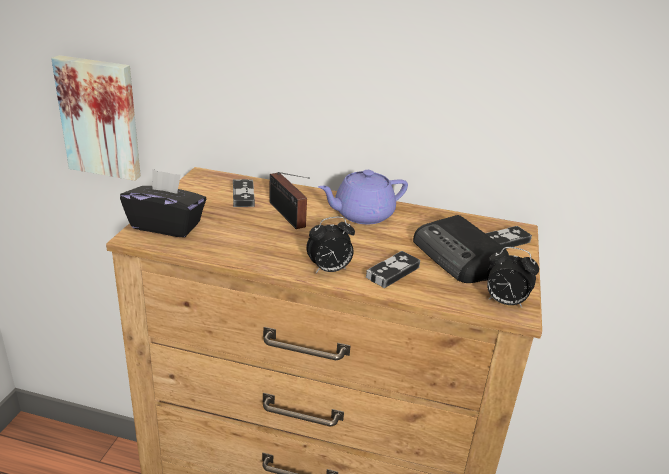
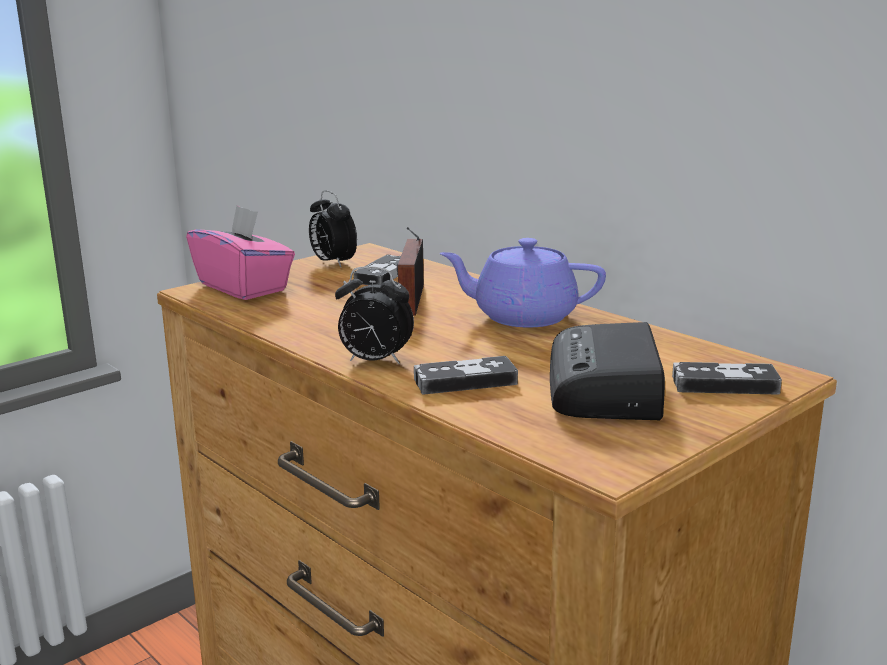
camera: 35 degrees right, 10 degrees down
(101, 117) = (292, 174): picture -> none
(166, 225) = (244, 287): black tissue box -> pink tissue box
(504, 302) = (598, 452): alarm clock -> alarm clock (332, 263)

